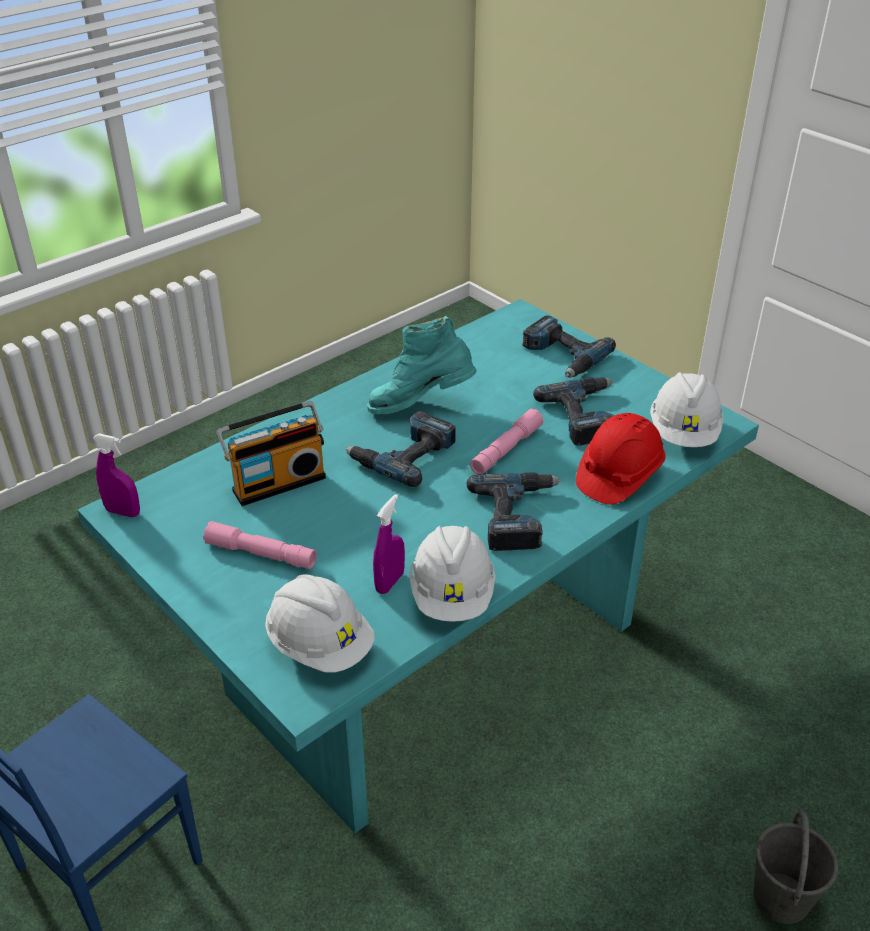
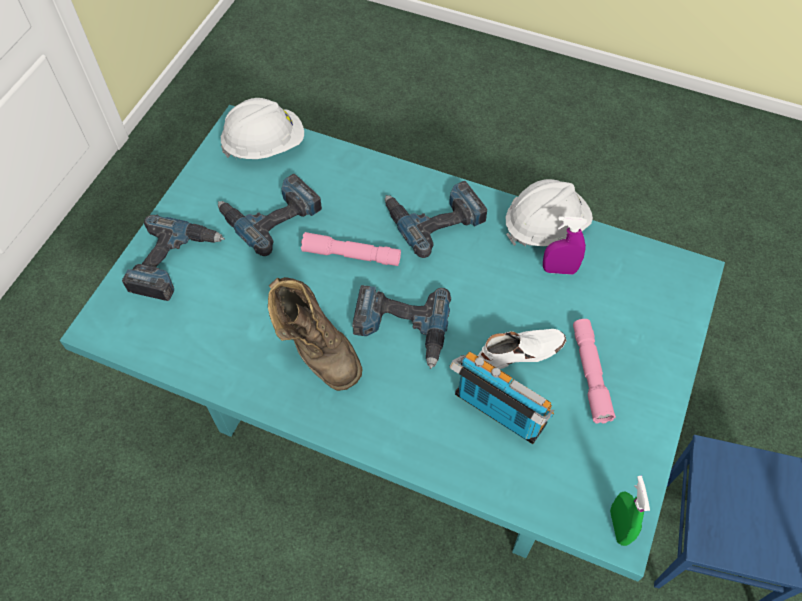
camera: 115 degrees left, 20 degrees up
(123, 512) = (619, 526): purple spray bottle -> green spray bottle
(320, 645) = (647, 284): white hard hat -> none
(322, 517) = (519, 352): none -> white shoe
(420, 405) = (316, 349): turquoise boot -> brown boot
(618, 475) = (346, 171): red hard hat -> none
(781, 899) = (481, 166): grey bucket -> none

